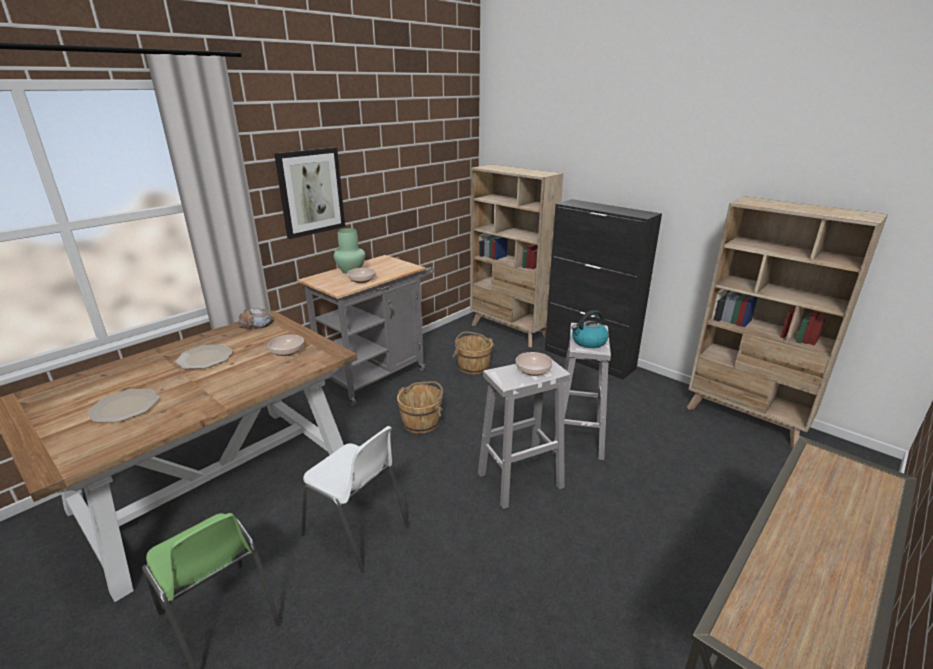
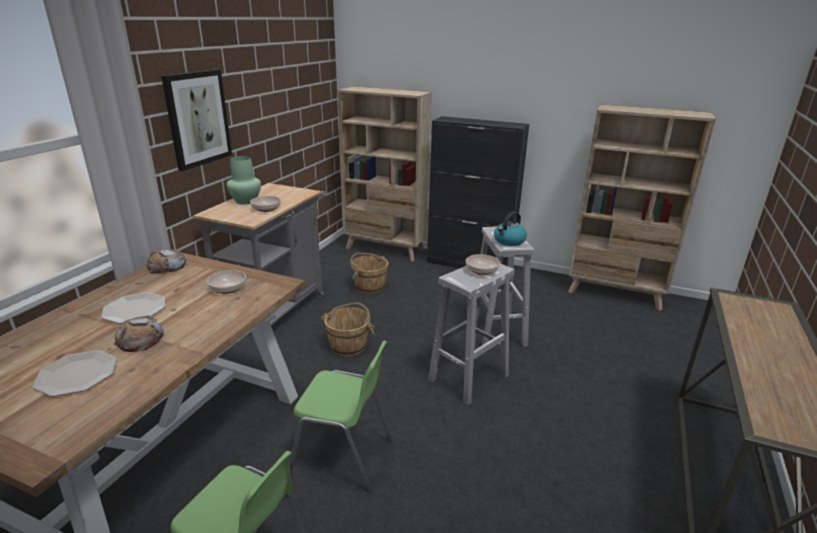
camera: 20 degrees left, 0 degrees up
(189, 385) = (140, 339): none -> bread
(357, 531) = (343, 457): white chair -> green chair

